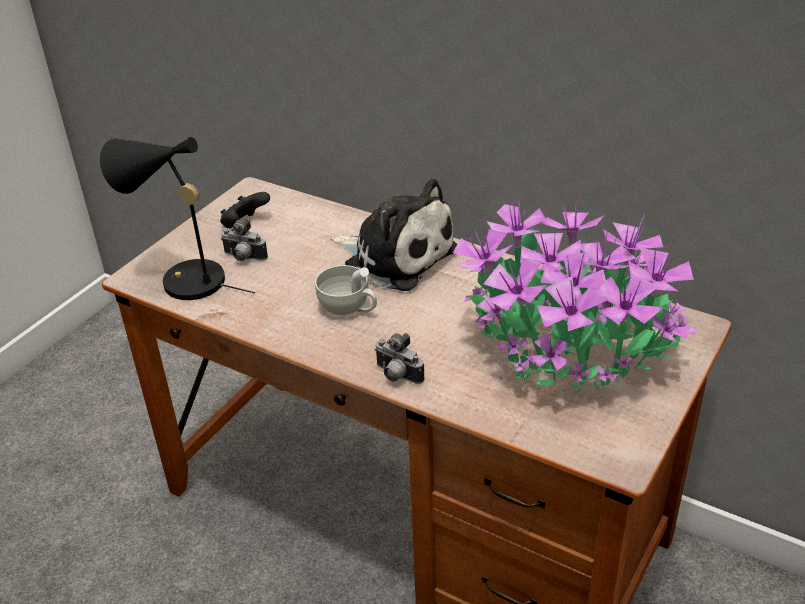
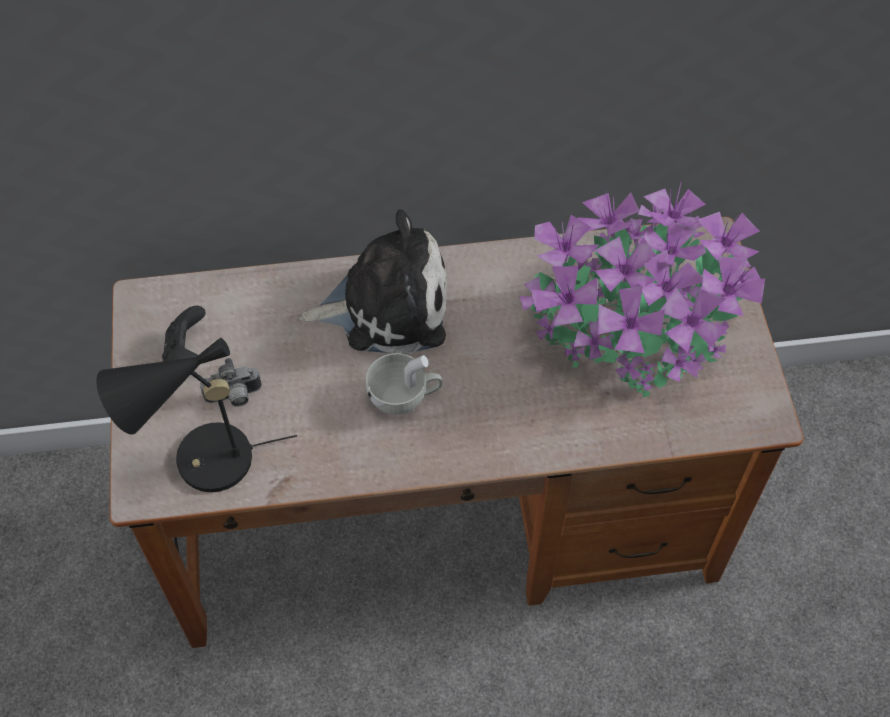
camera: 40 degrees left, 20 degrees up
(396, 376) = (522, 447): camera -> none

